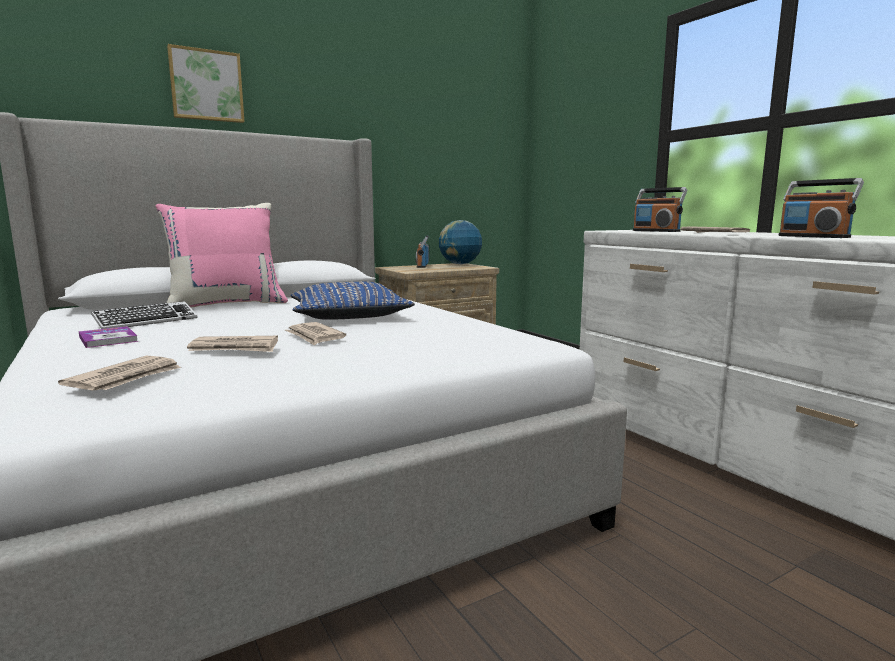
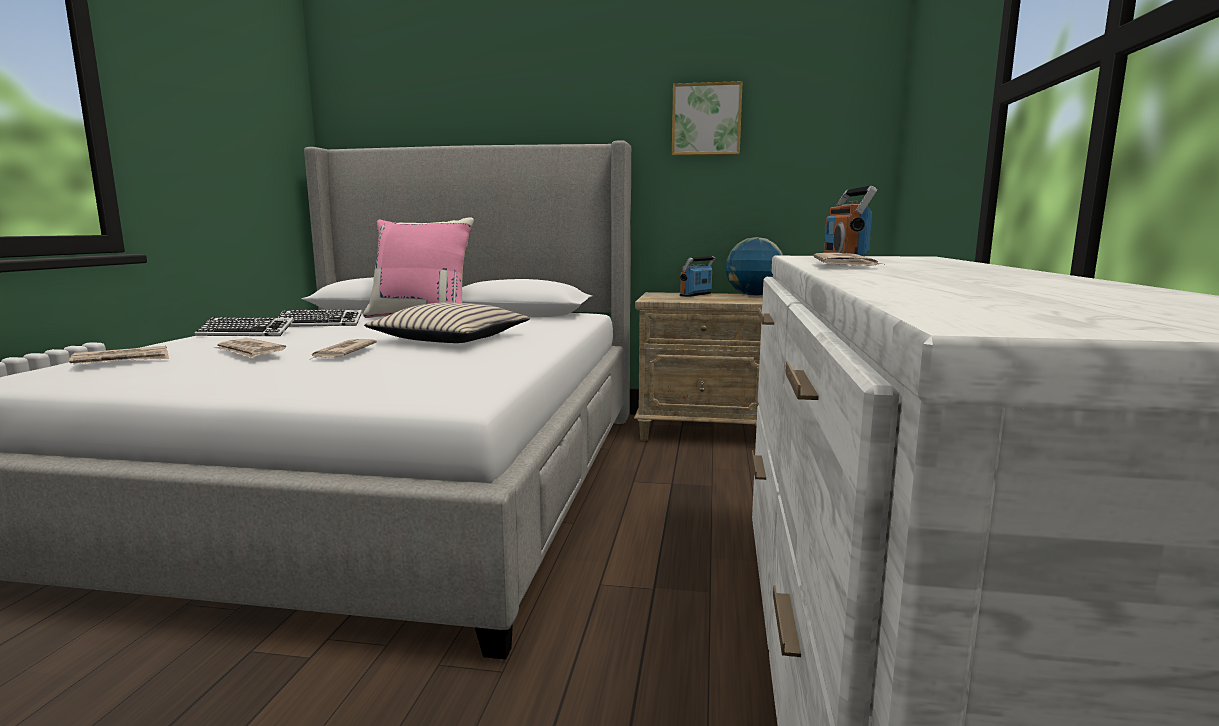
camera: 40 degrees right, 0 degrees up
(108, 339) = (246, 333): book -> keyboard
(206, 85) = (476, 102): picture -> picture (706, 120)
(349, 315) = (451, 339): blue pillow -> beige pillow
(813, 237) = (888, 279): radio -> none

